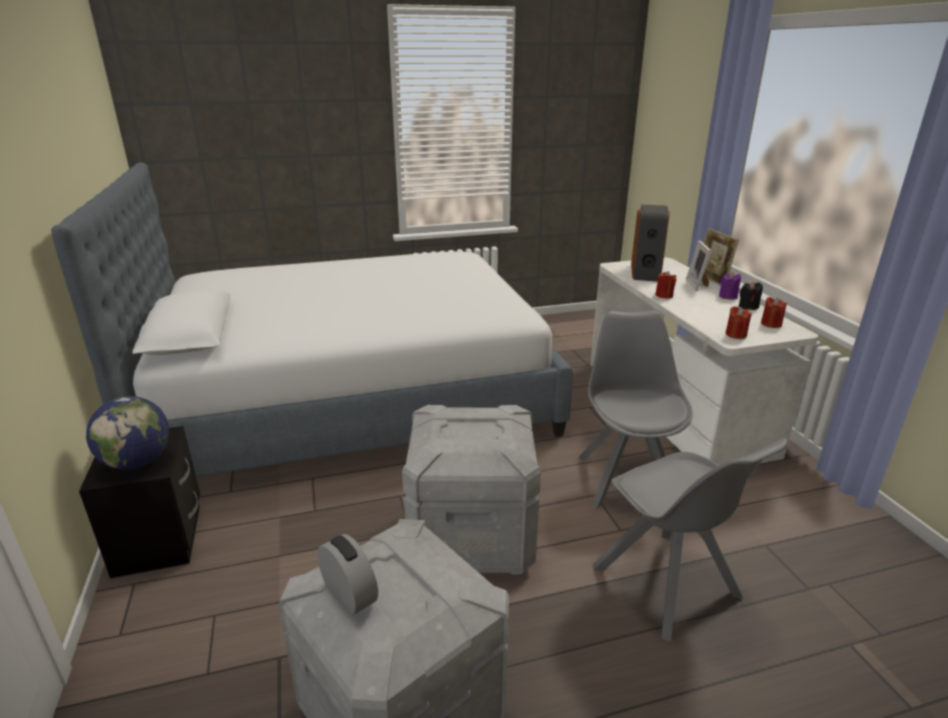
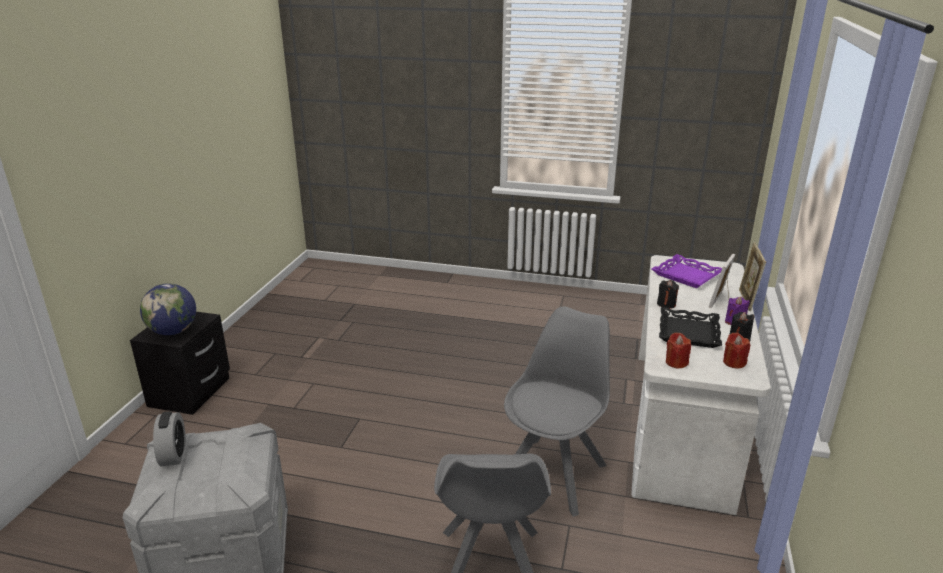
camera: 30 degrees right, 0 degrees up
(353, 396) = (400, 327): bed -> none
(472, 536) = (380, 469): grey storage box -> none
(646, 272) = (687, 275): speaker -> purple tray
(664, 295) = (666, 304): red candle -> black candle
(709, 311) = (688, 332): none -> black tray

